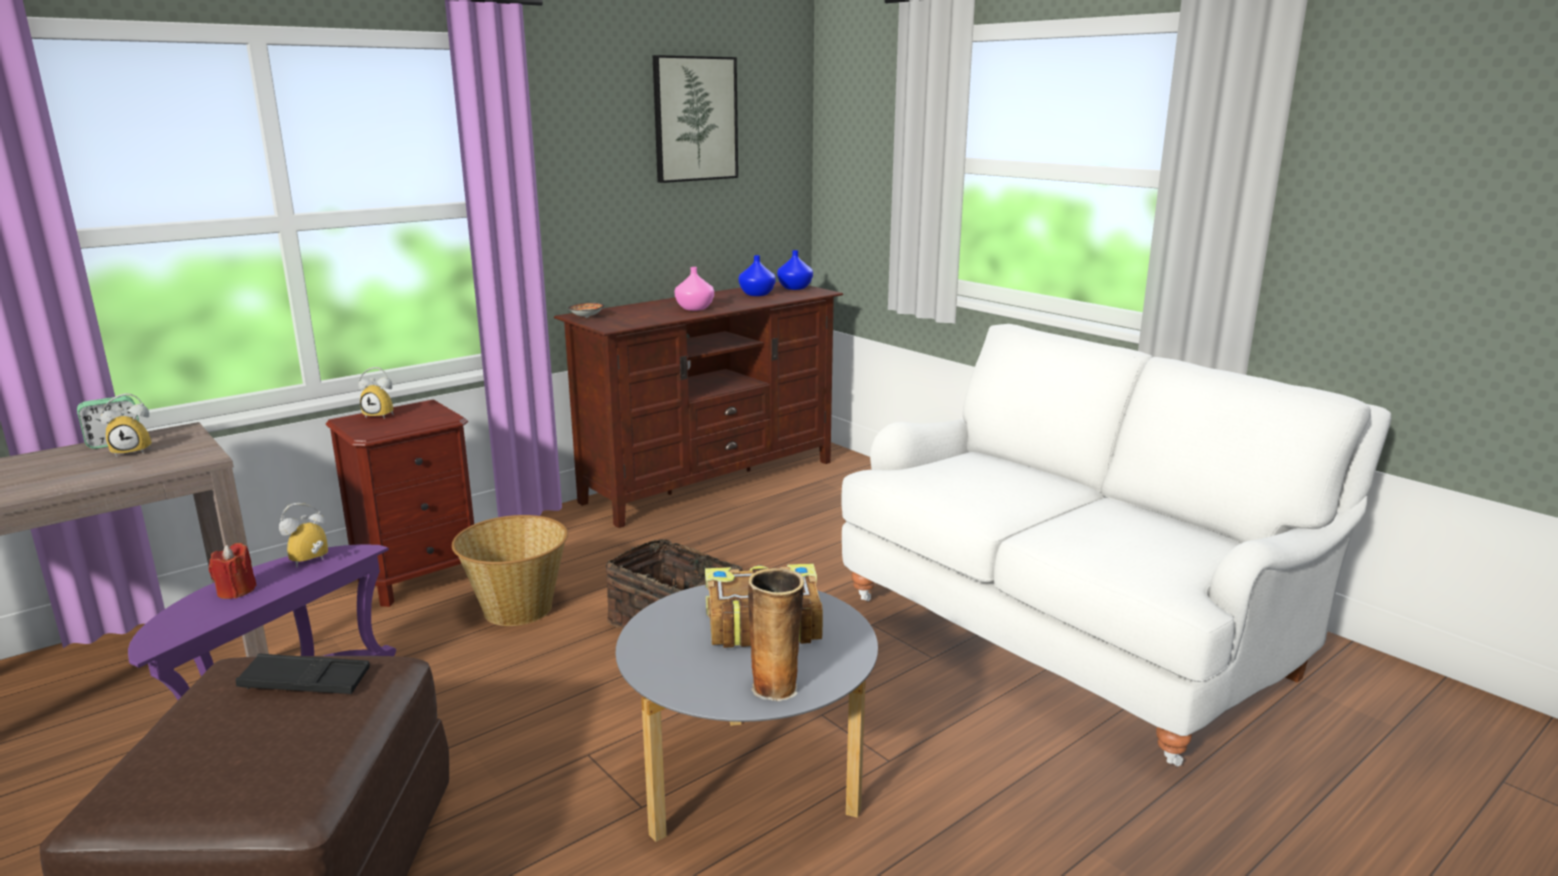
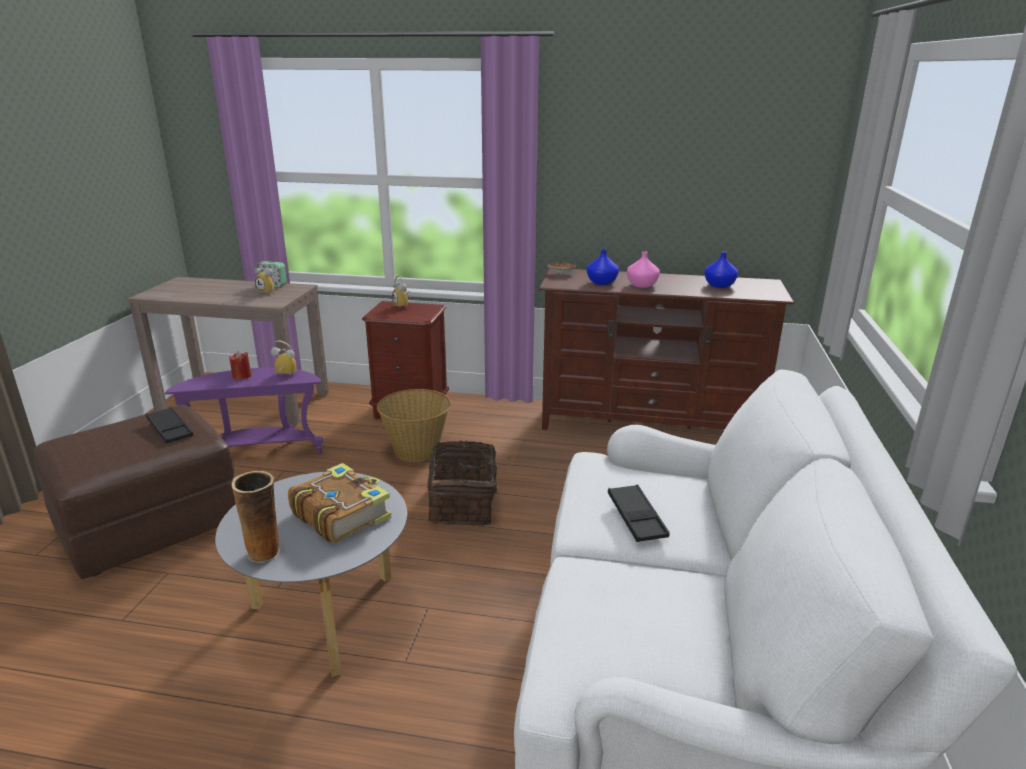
camera: 50 degrees right, 5 degrees up
(695, 119) = (699, 127): picture -> none
(794, 288) = (765, 287): blue vase -> blue vase (601, 282)
(1002, 488) = (636, 518): none -> black tray

